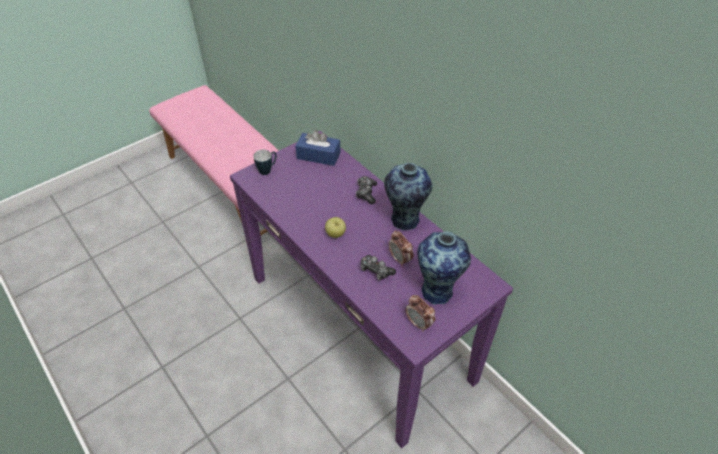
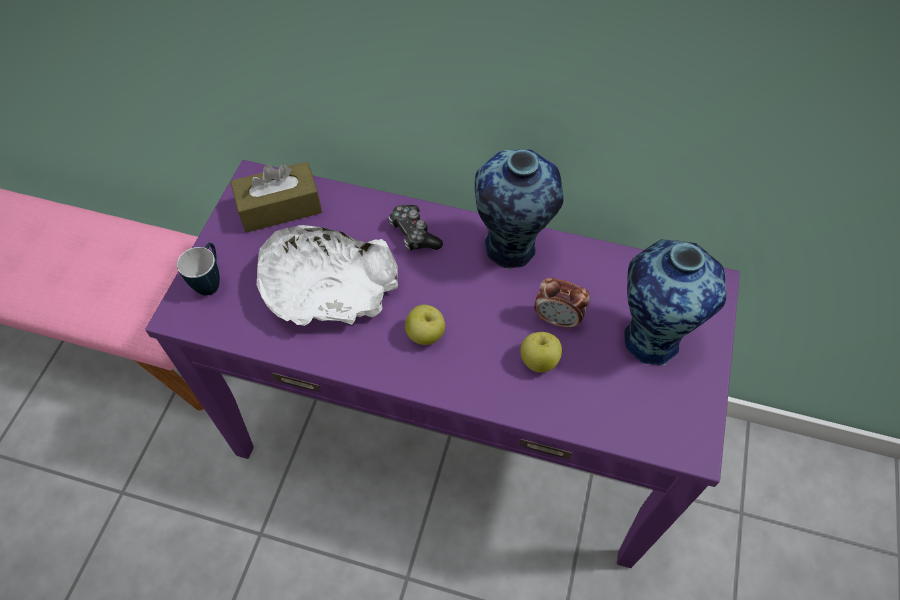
camera: 35 degrees left, 10 degrees up
(311, 196) = (328, 288): none -> white bowl
(318, 155) = (280, 207): blue tissue box -> brown tissue box
(376, 270) = (538, 361): game controller -> apple
(419, 323) = (670, 409): alarm clock -> none

